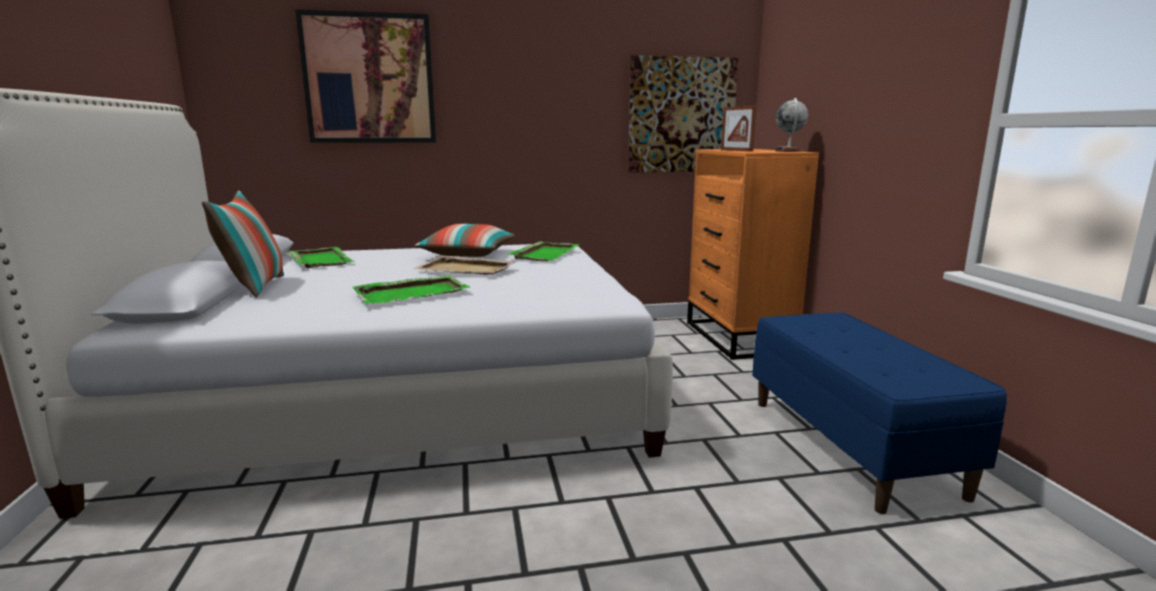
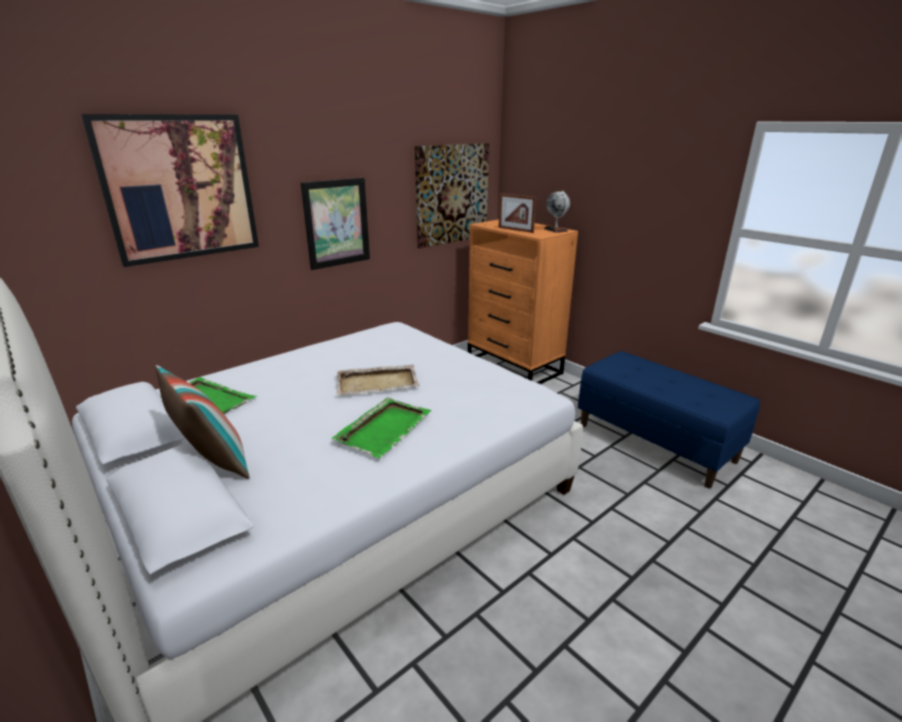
camera: 30 degrees left, 10 degrees up
(468, 254) = (339, 358): pillow -> none
(526, 131) = (337, 223): none -> picture
(545, 254) = (405, 344): green tray -> none

